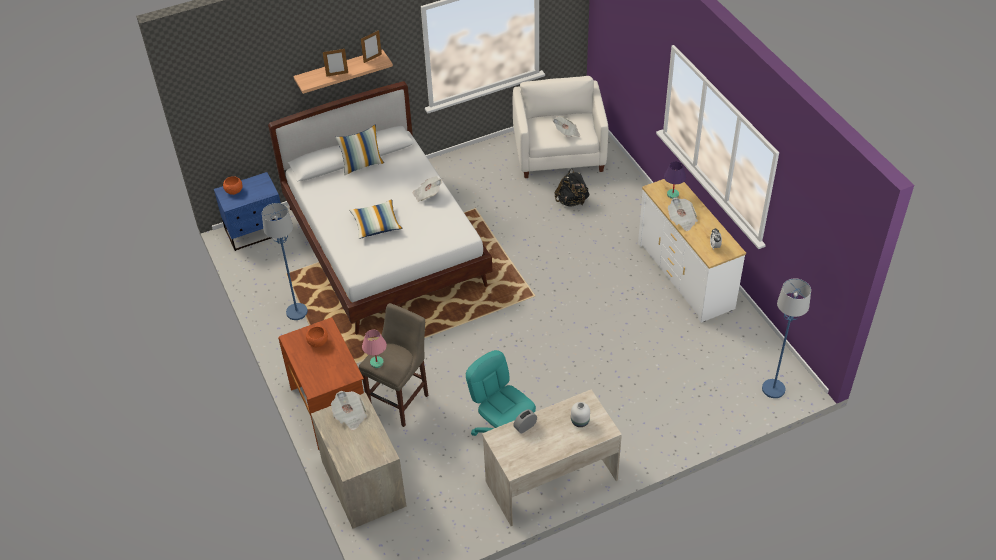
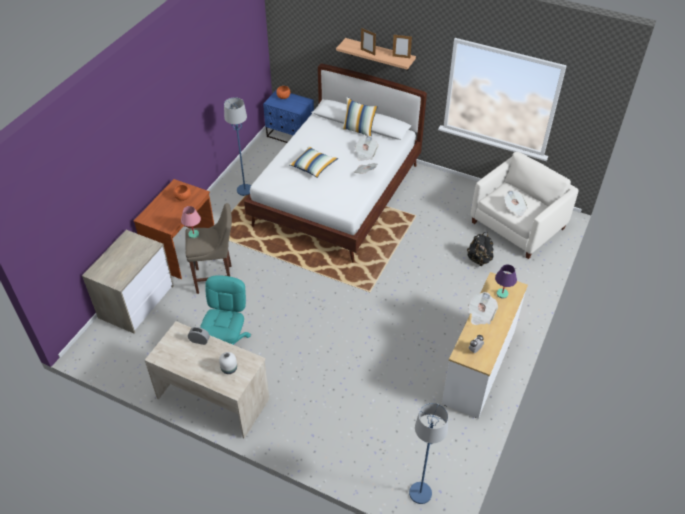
camera: 50 degrees right, 0 degrees up
(350, 416) = (137, 248): newspaper -> newspaper (365, 154)

